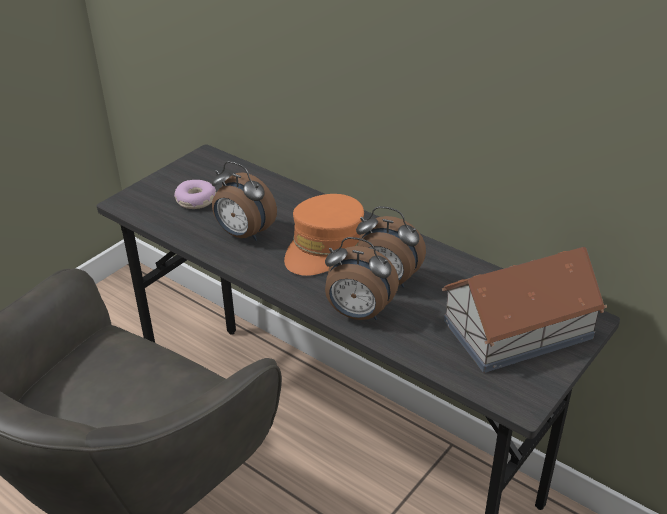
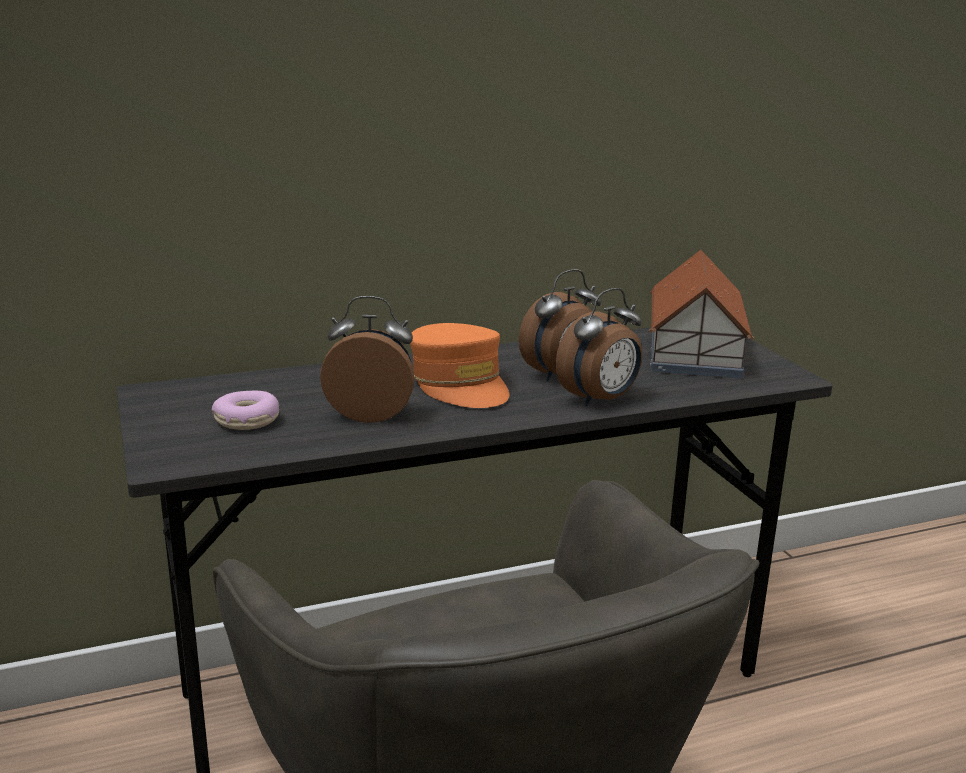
camera: 60 degrees left, 15 degrees down
(243, 234) = (371, 413): alarm clock -> alarm clock turned 150 degrees counterclockwise

